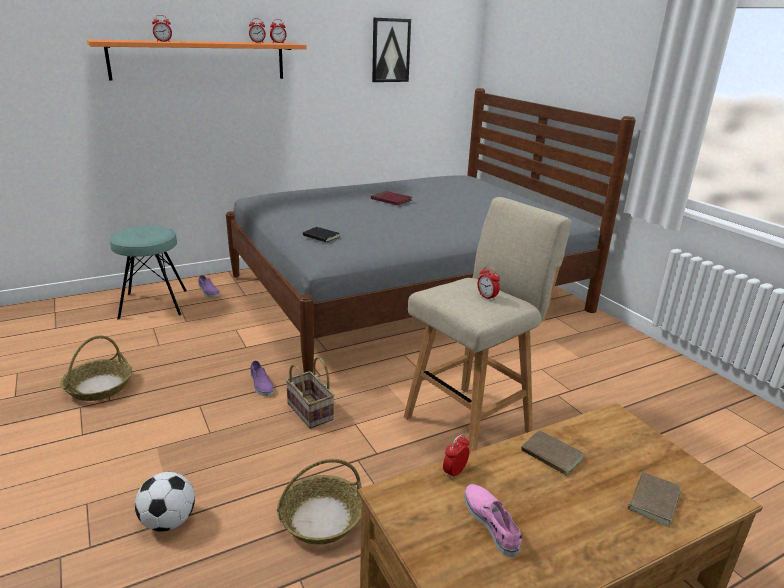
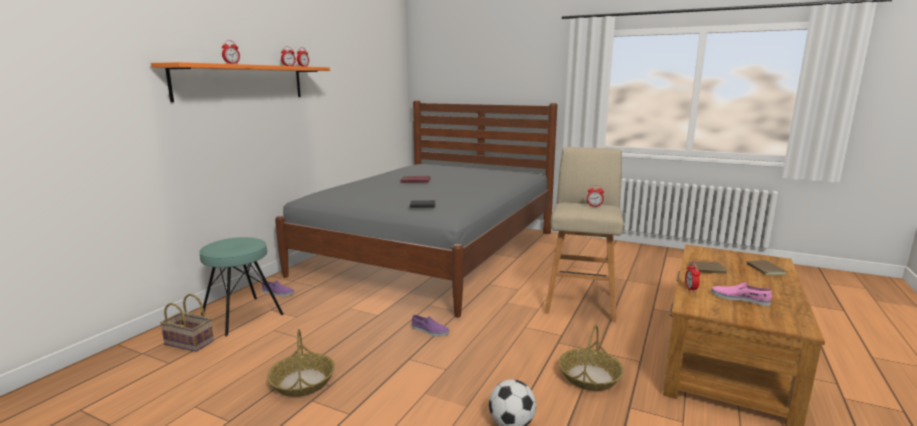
camera: 35 degrees left, 10 degrees down
(311, 411) = (489, 331): basket -> basket (191, 342)
(390, 50) = (362, 74): picture -> none

